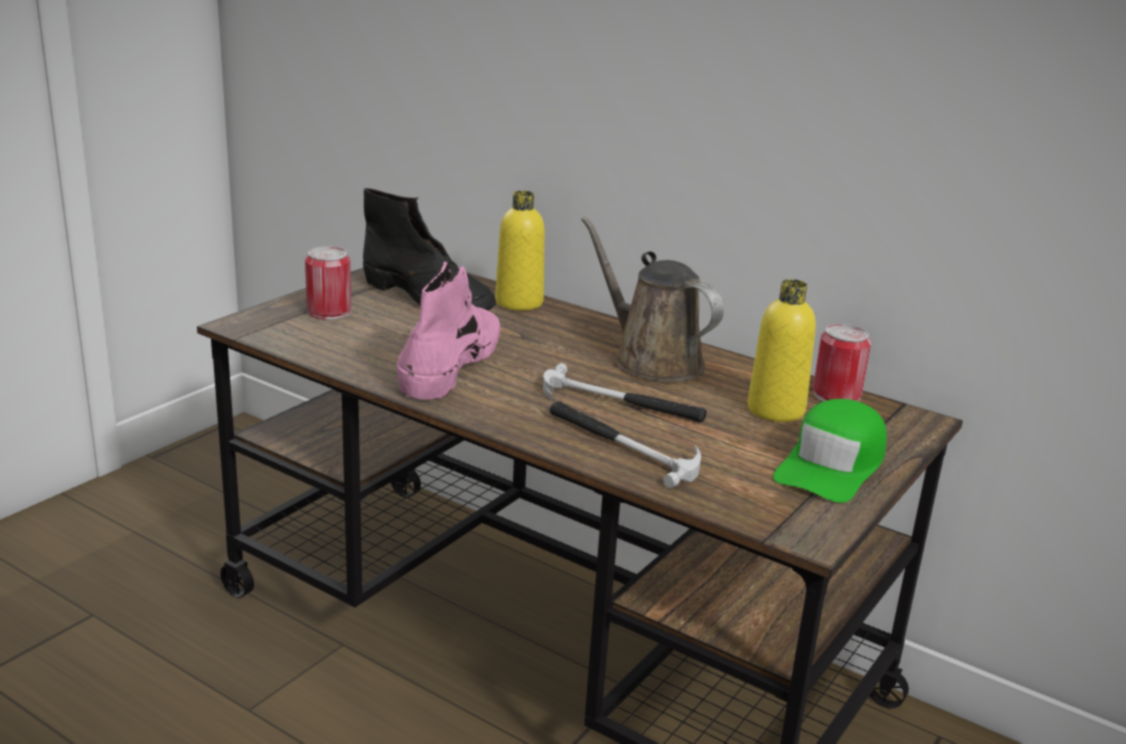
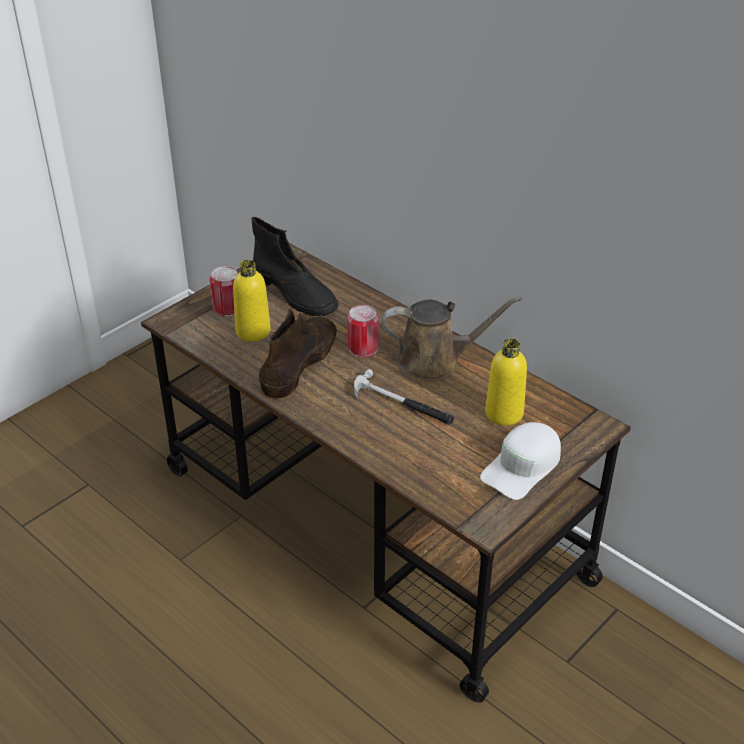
camera: 10 degrees right, 15 degrees up
(451, 363) = (300, 362): pink boot -> brown boot
(519, 302) = (358, 299): yellow bottle -> yellow bottle (253, 331)
(621, 445) = (392, 443): hammer -> none
(651, 359) = (435, 361): brown watering can -> brown watering can turned 120 degrees clockwise
(832, 466) = (522, 467): green cap -> white cap
(836, 395) = (551, 400): can -> can (363, 348)

